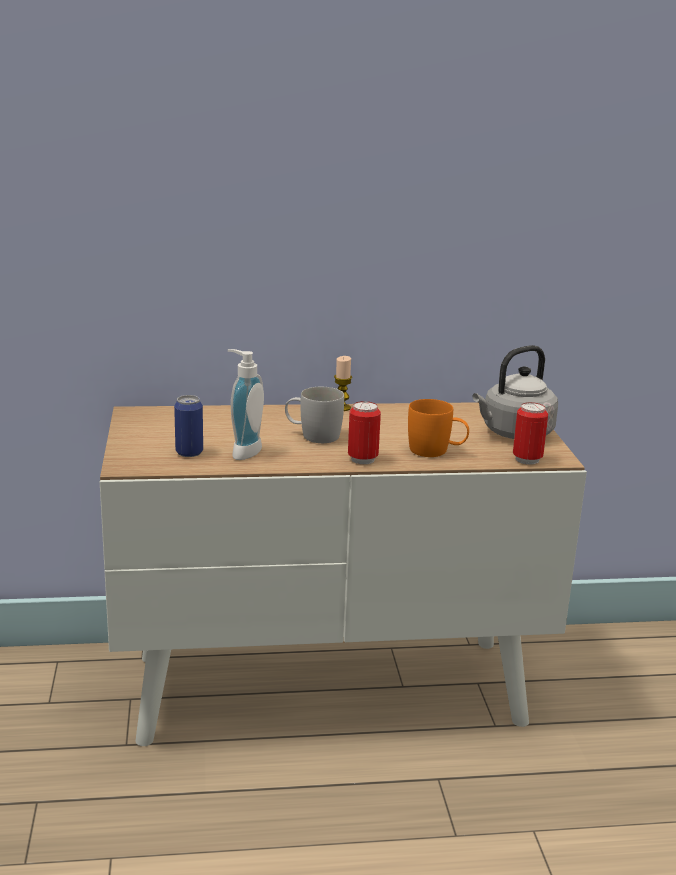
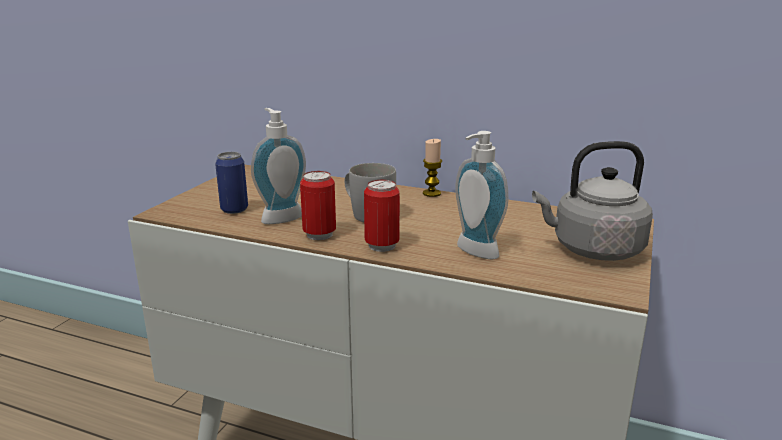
camera: 30 degrees right, 0 degrees up
(436, 451) = (473, 252): orange mug -> soap dispenser
(527, 459) = (575, 283): can -> can (319, 234)

